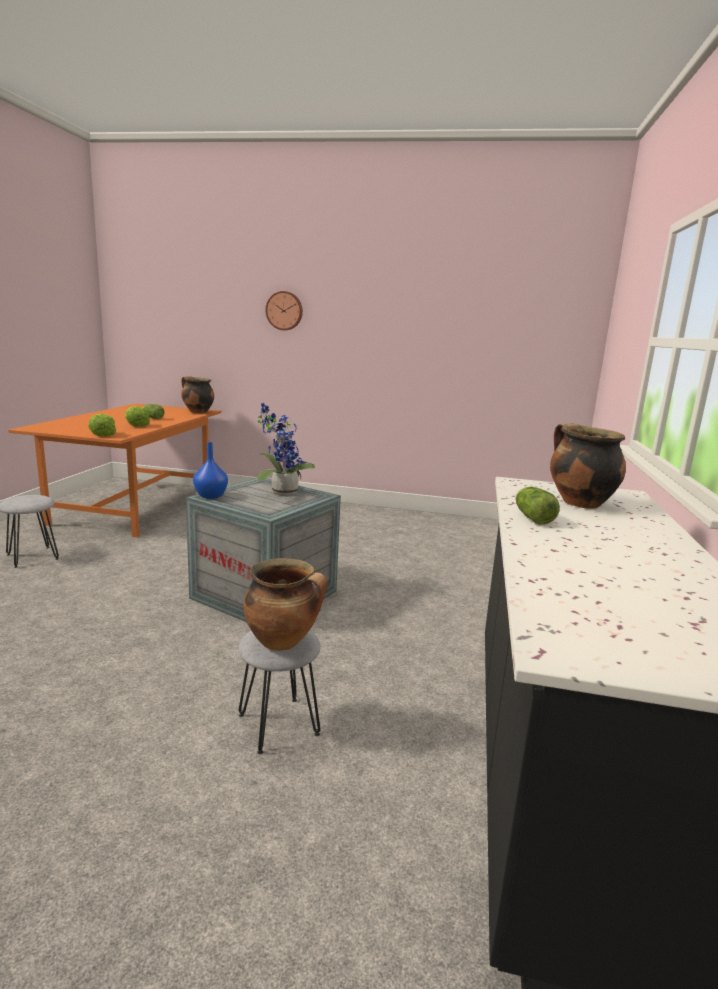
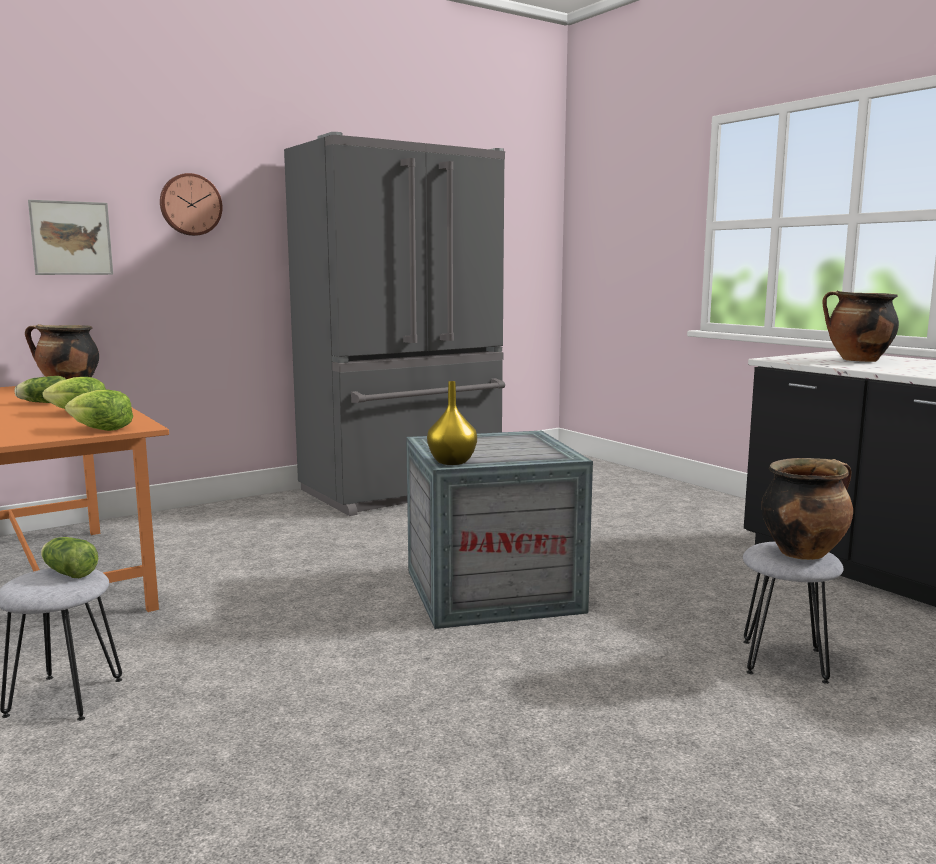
camera: 45 degrees left, 5 degrees down
(211, 496) = (453, 462): blue vase -> yellow vase
(219, 329) = (71, 238): none -> picture
(281, 492) = (489, 441): potted plant -> none
(386, 521) = (405, 490): none -> grey fridge
(532, 517) = (892, 370): lettuce -> lettuce (68, 572)

